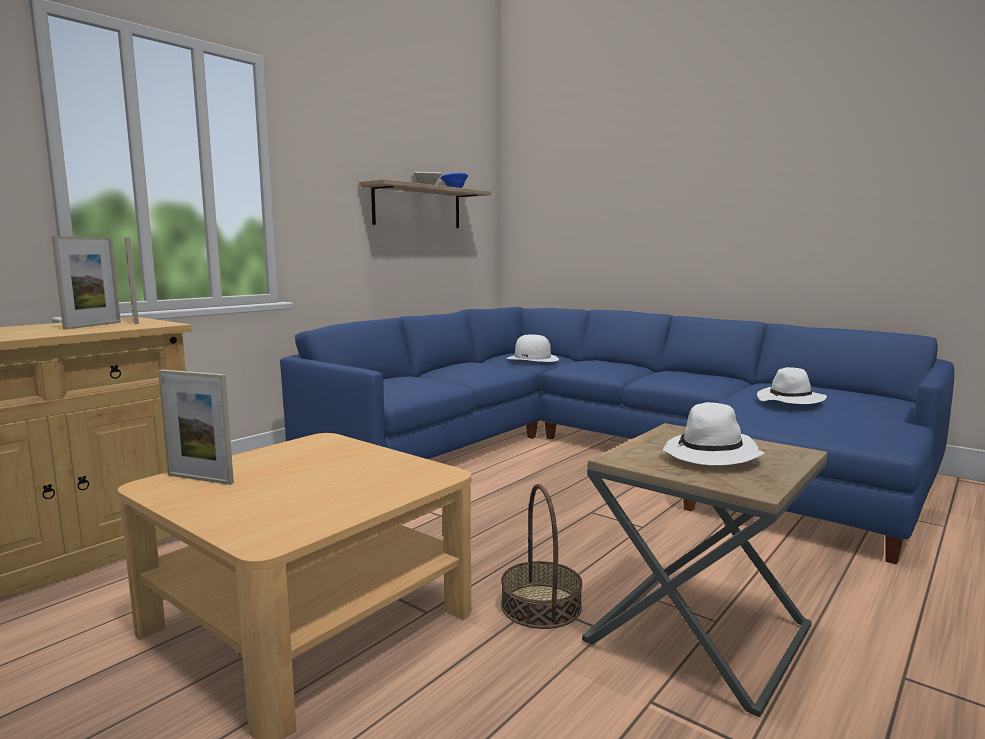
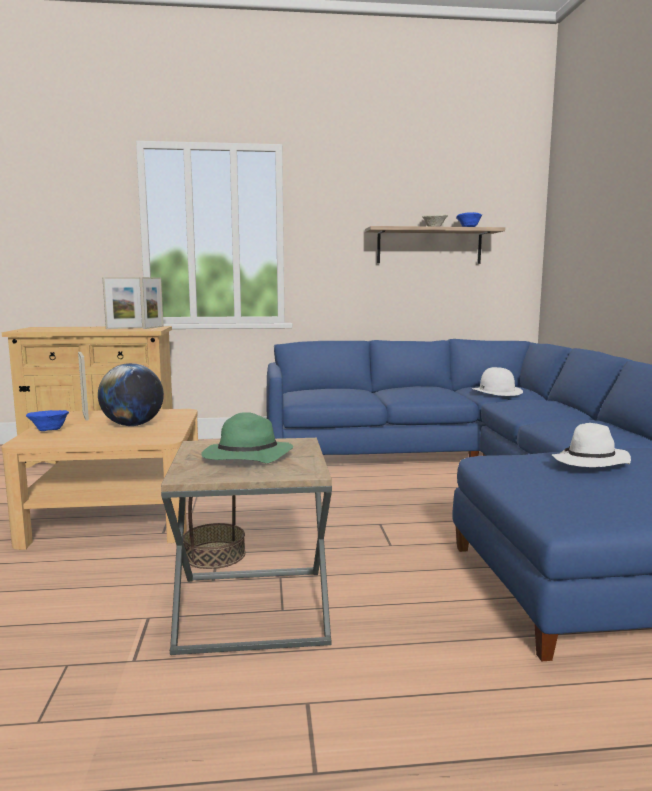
camera: 45 degrees right, 0 degrees up
(234, 514) = (48, 431): none -> blue bowl
(332, 471) = (133, 425): none -> globe
(711, 456) = (246, 457): white hat -> green hat

